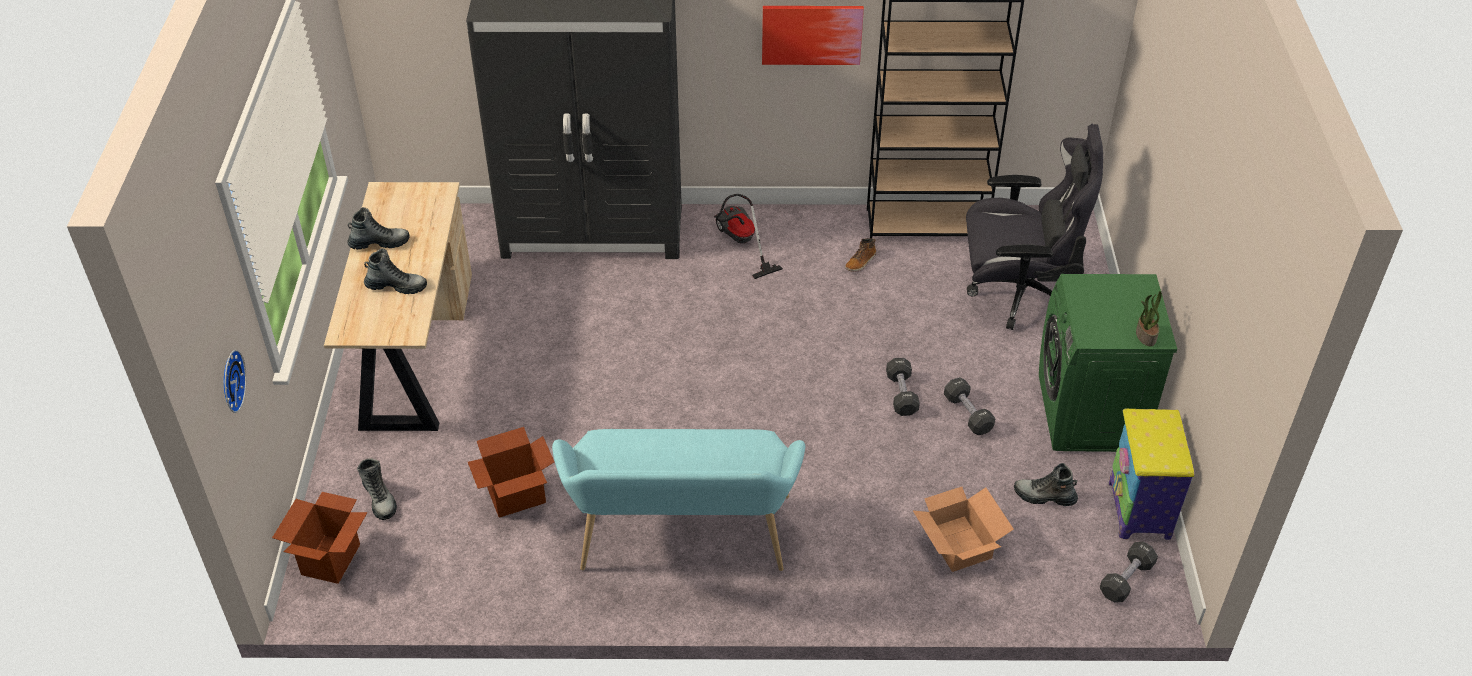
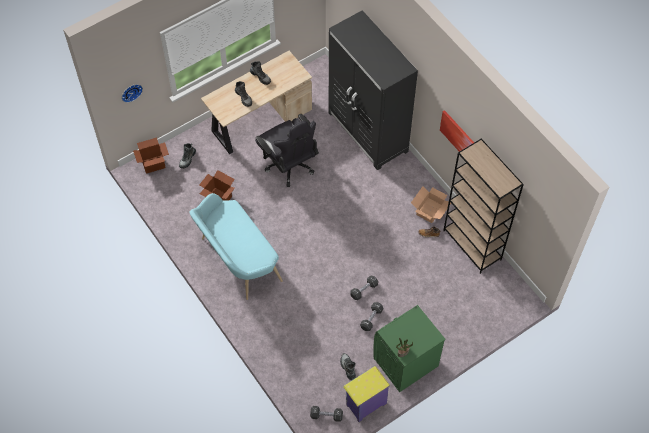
camera: 55 degrees right, 15 degrees up
(740, 243) = (404, 185): vacuum cleaner -> none
(958, 544) = (301, 350): cardboard box -> cardboard box (429, 210)
(1014, 295) = (455, 300): black office chair -> black office chair (288, 163)

